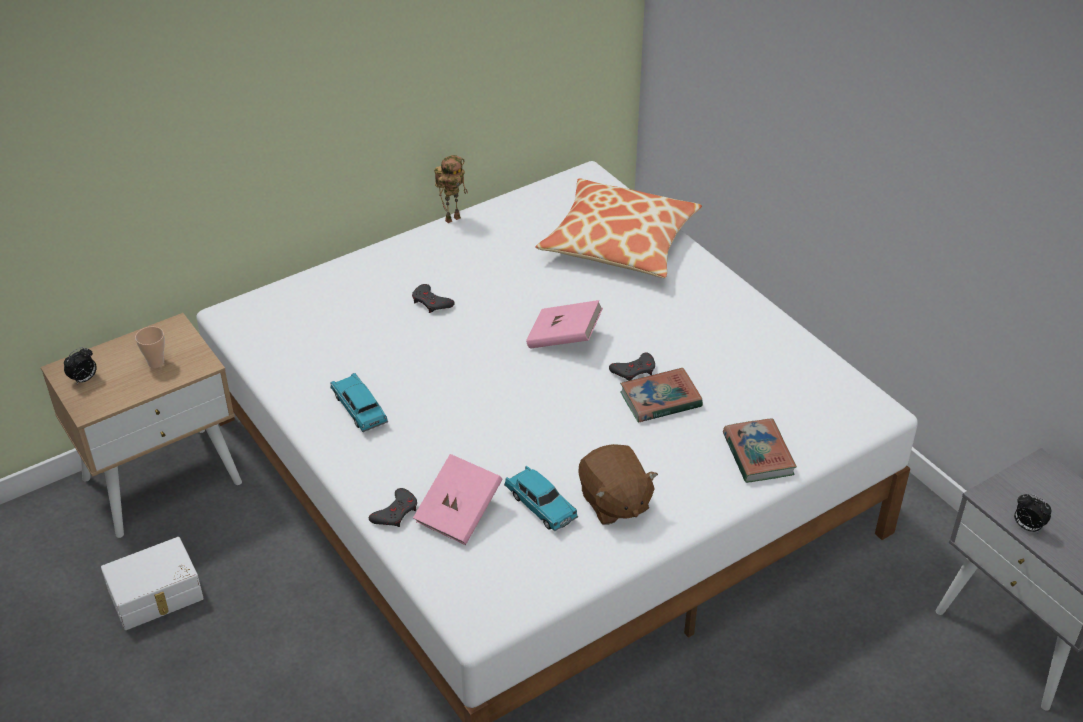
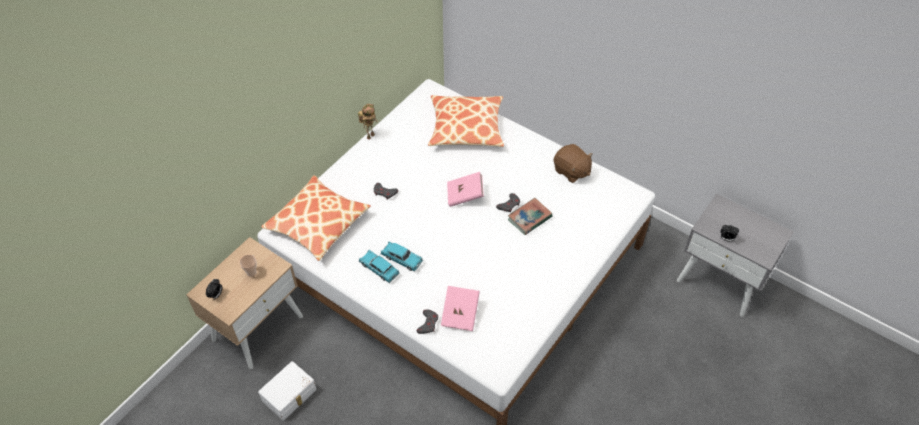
camera: 20 degrees left, 10 degrees up
(298, 320) = (318, 223): none -> pillow
(540, 506) = (498, 297): turquoise toy car -> turquoise toy car (401, 259)
(614, 502) = (533, 284): brown plush toy -> brown plush toy (571, 171)
(758, 454) = (590, 236): book -> none

